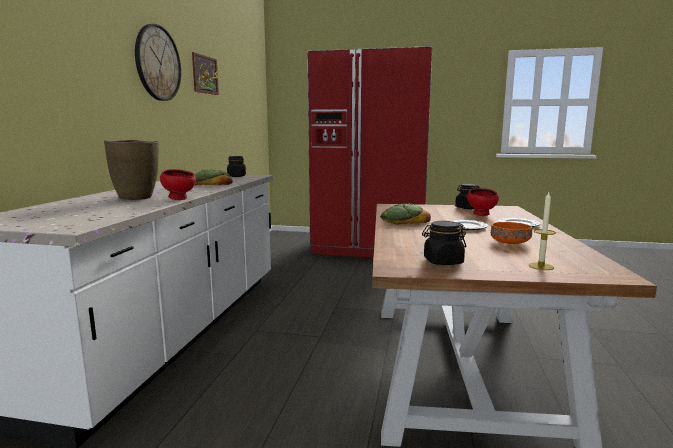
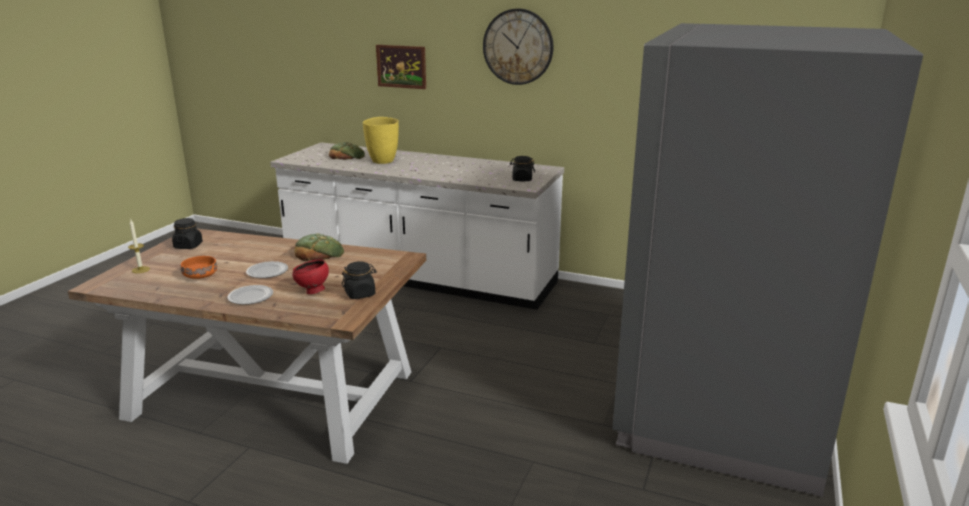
camera: 100 degrees right, 10 degrees up
(137, 198) = (383, 161): brown vase -> yellow vase
(180, 199) = (366, 170): red bowl -> none
(205, 74) = (616, 51): picture -> picture (401, 66)
(211, 184) = (453, 173): bread -> bread (347, 156)
(371, 246) = (721, 408): red fridge -> grey fridge

